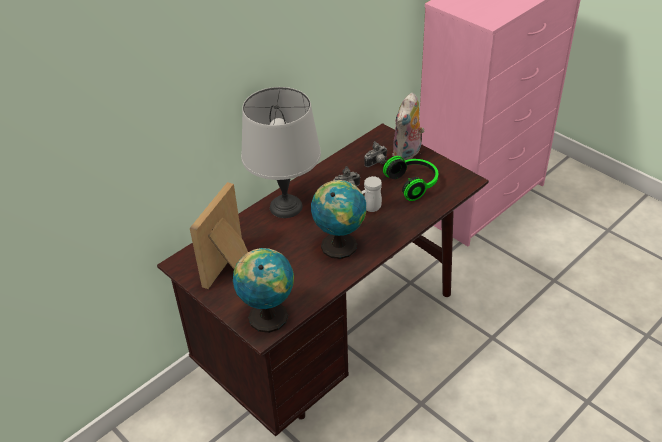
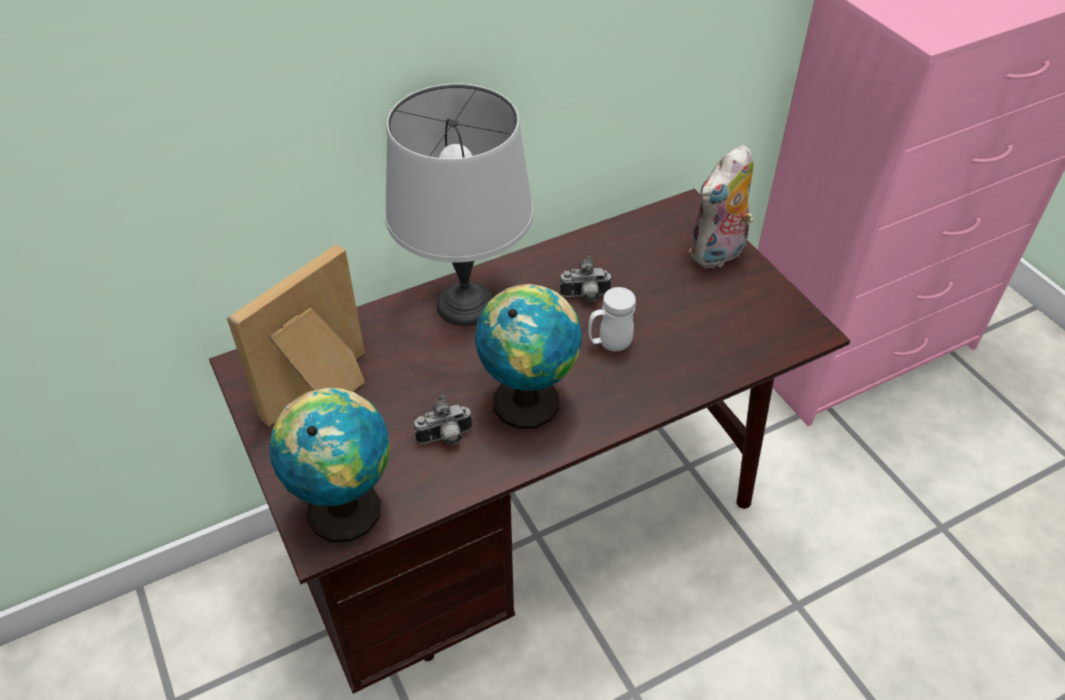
camera: 15 degrees right, 5 degrees up
(377, 163) = (656, 260): camera -> camera (446, 438)
(413, 184) = (707, 315): headphones -> none

